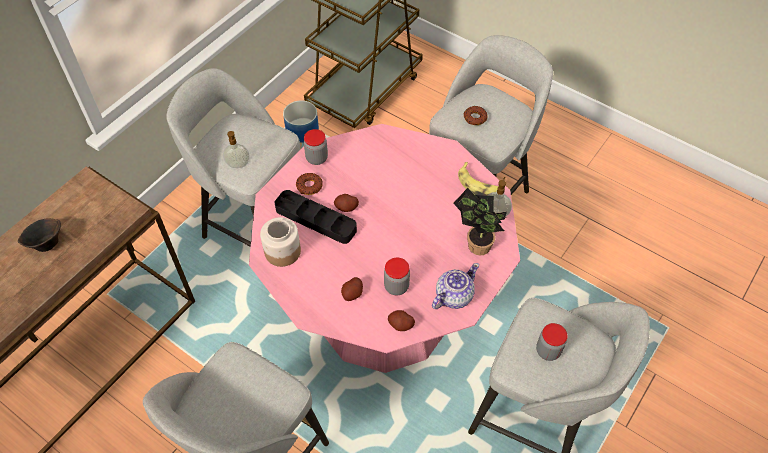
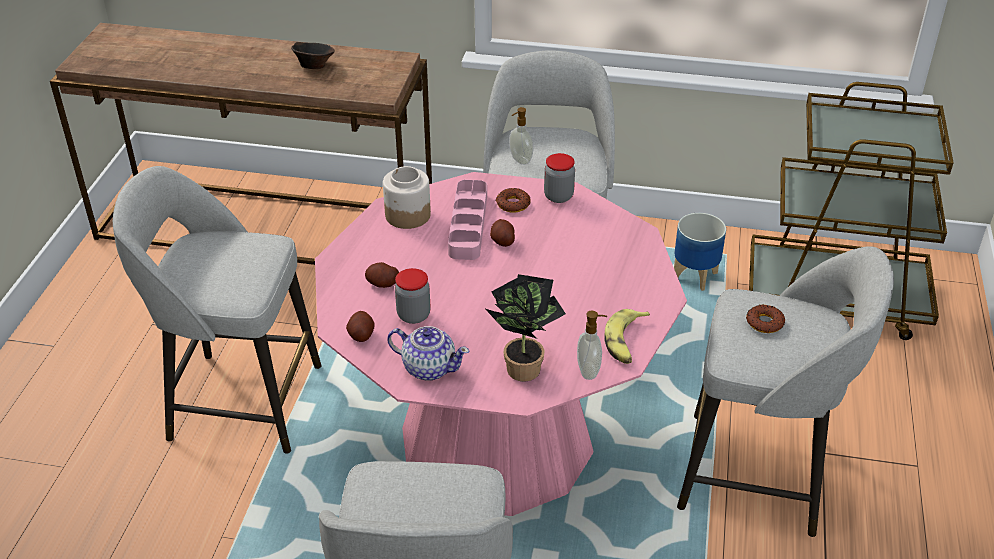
camera: 65 degrees right, 15 degrees down
(315, 219) = (468, 224): black tray -> pink tray
(548, 351) = (415, 504): jar -> none

